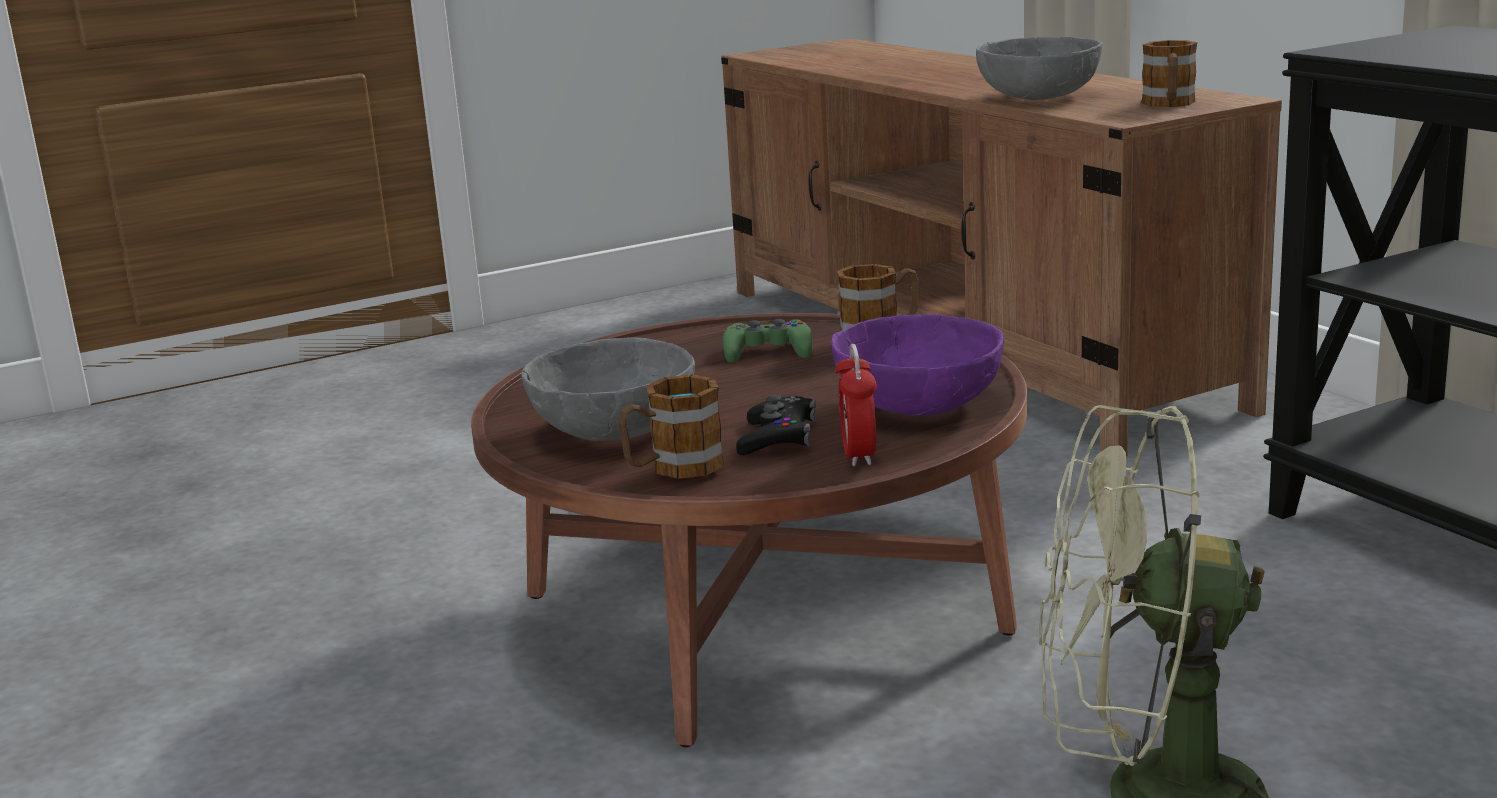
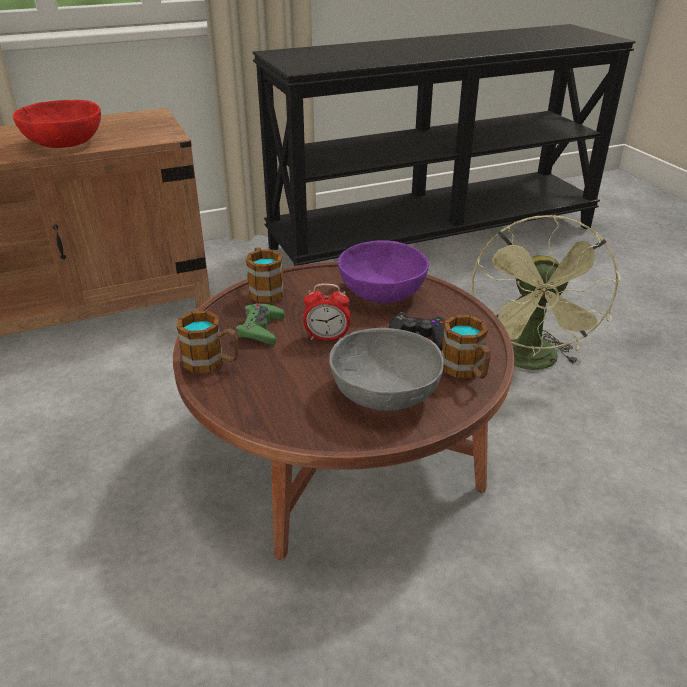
camera: 85 degrees left, 15 degrees up
(858, 455) = (451, 316): alarm clock -> alarm clock (327, 338)
(1038, 96) = (64, 143): grey bowl -> red bowl
(1169, 104) = (144, 124): mug -> mug (212, 362)

